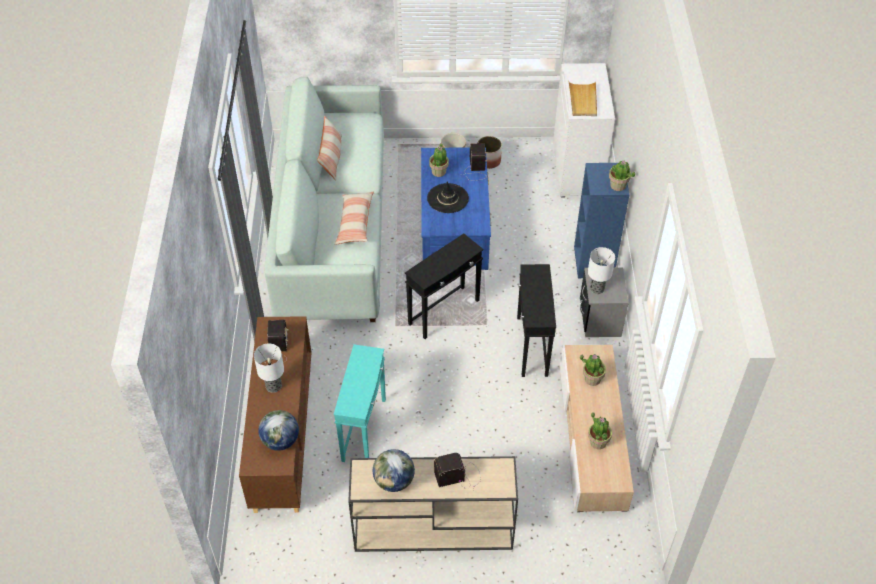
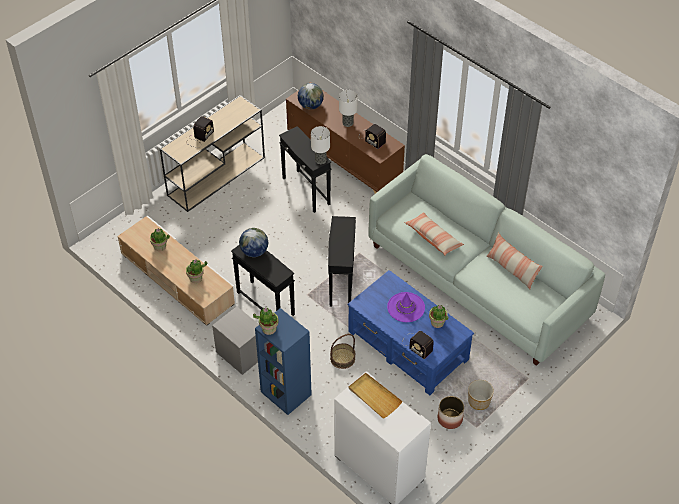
camera: 135 degrees right, 0 degrees up
(364, 429) = (306, 191): turquoise side table -> black side table
(394, 481) = (228, 115): globe -> globe (254, 251)
(448, 198) = (406, 307): black hat -> purple hat
(517, 254) = (342, 358): none -> basket
(596, 288) = (241, 319): table lamp -> table lamp (321, 160)

